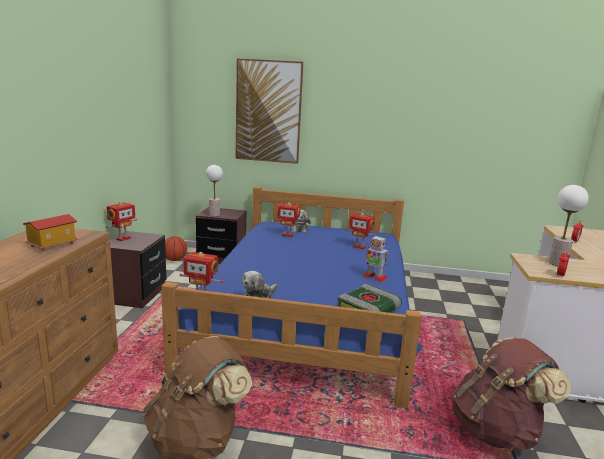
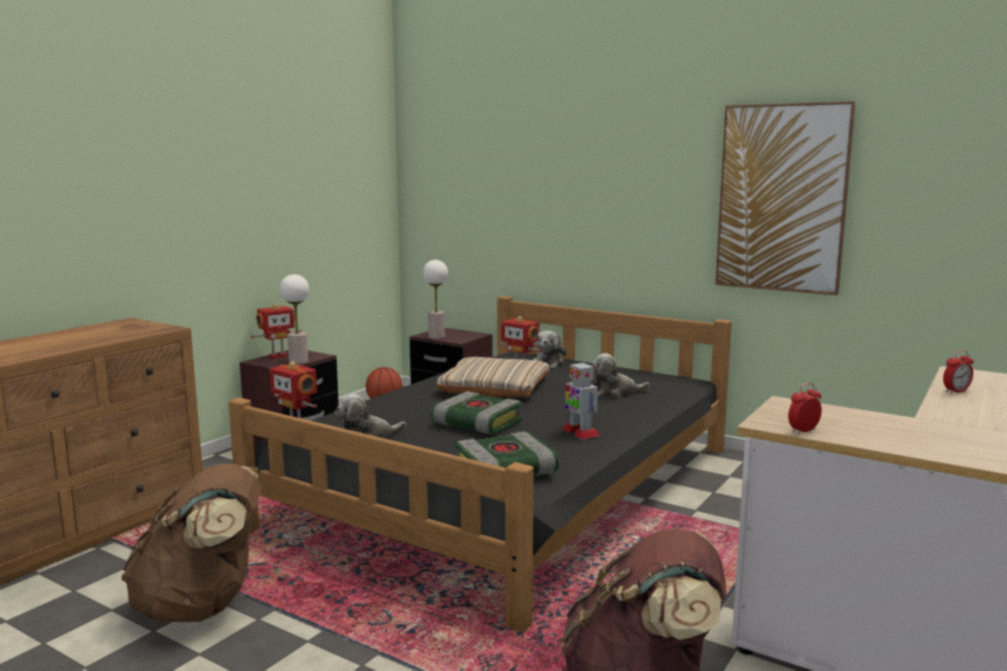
camera: 25 degrees right, 5 degrees down
(52, 245) = (109, 335): toy house -> none
(268, 112) = (521, 178): picture -> picture (782, 198)
(288, 249) = (494, 386): none -> beige pillow
(308, 310) = (509, 486): blue bed -> black bed
(310, 278) = (475, 424): none -> book
(359, 247) = (615, 392): toy robot -> plush toy
(557, 263) = (836, 417): table lamp -> table lamp (298, 361)

